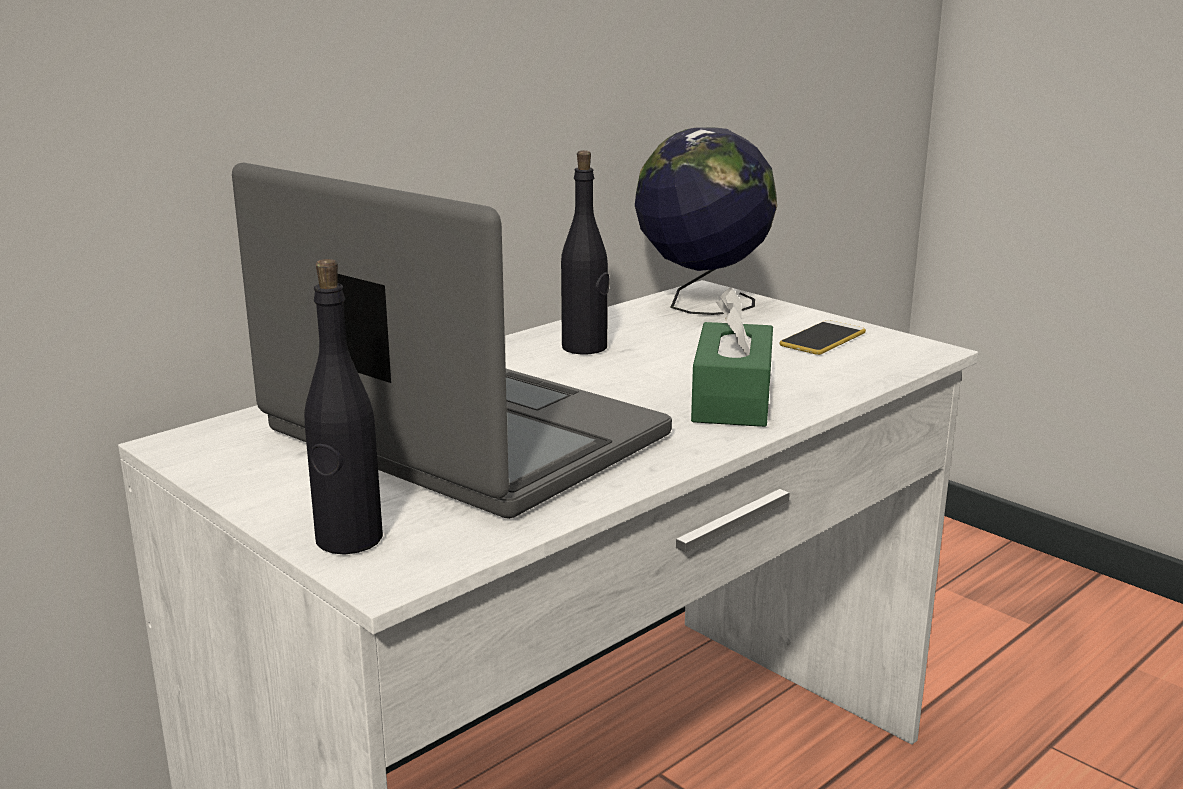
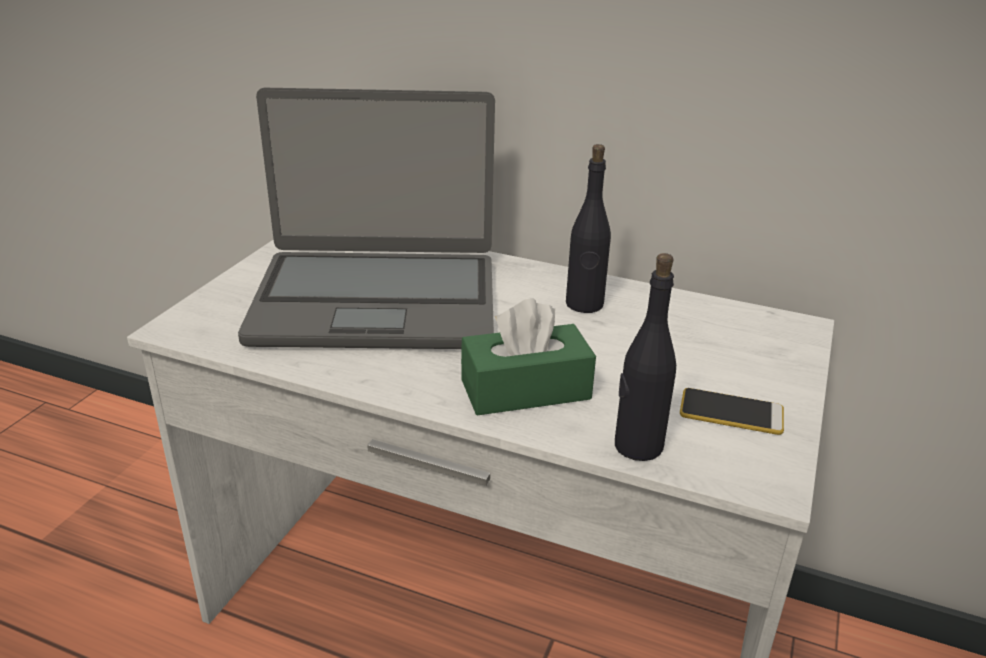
camera: 65 degrees right, 10 degrees up
(348, 540) = (213, 305): black bottle -> black bottle (637, 446)
(462, 436) = (376, 301): laptop -> laptop turned 75 degrees clockwise
(701, 305) = (754, 332): globe -> none

